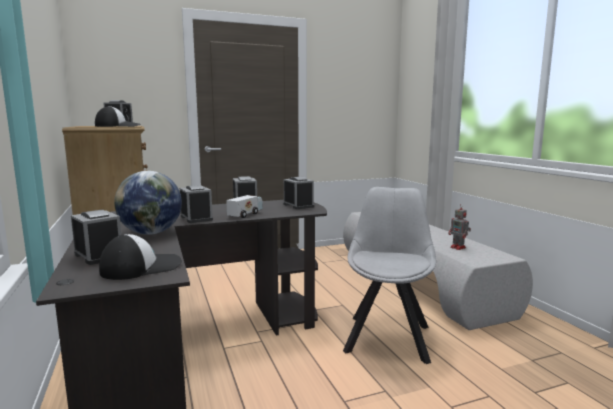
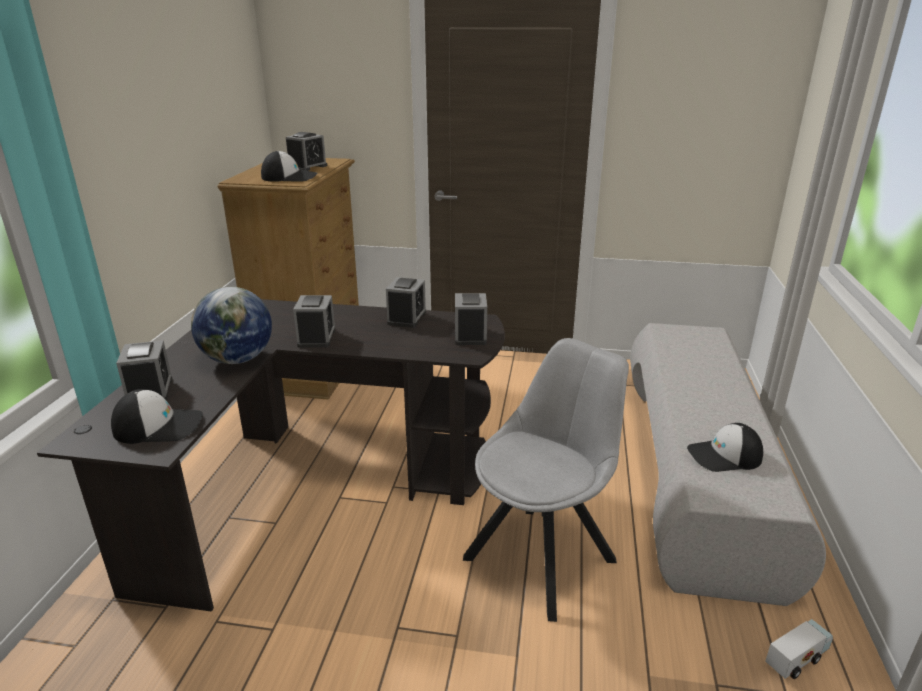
camera: 30 degrees right, 15 degrees up
(245, 214) = (379, 342): toy truck -> toy truck (796, 657)
(458, 248) = (724, 456): toy robot -> cap

